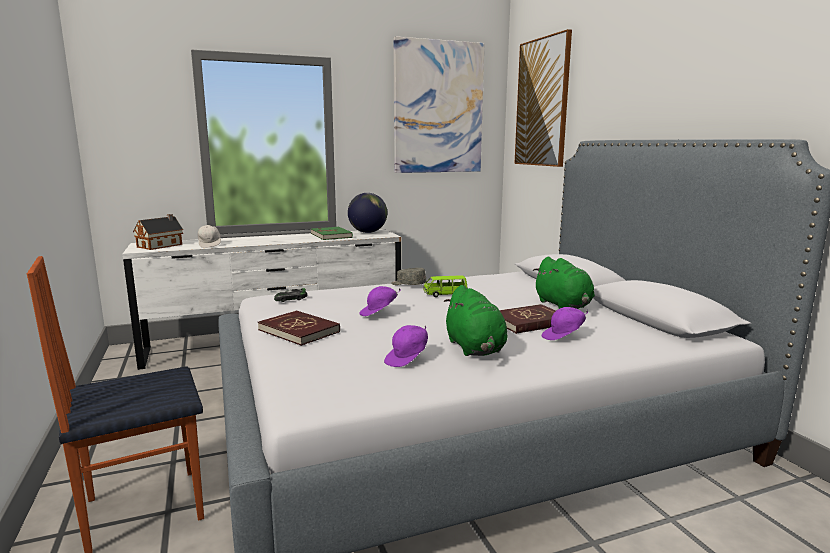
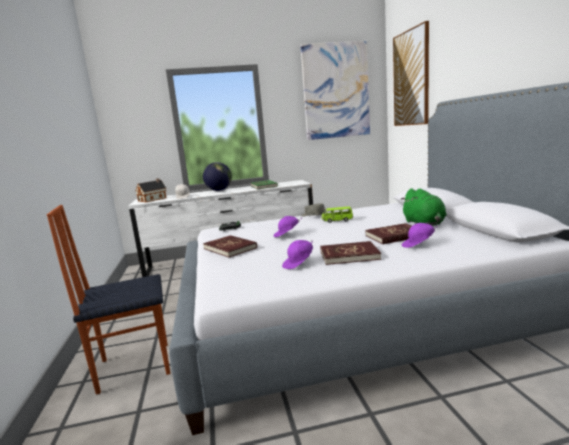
camera: 10 degrees right, 0 degrees up
(367, 232) = (289, 182): globe -> globe (219, 190)
(475, 349) = (349, 255): green plush toy -> red book

